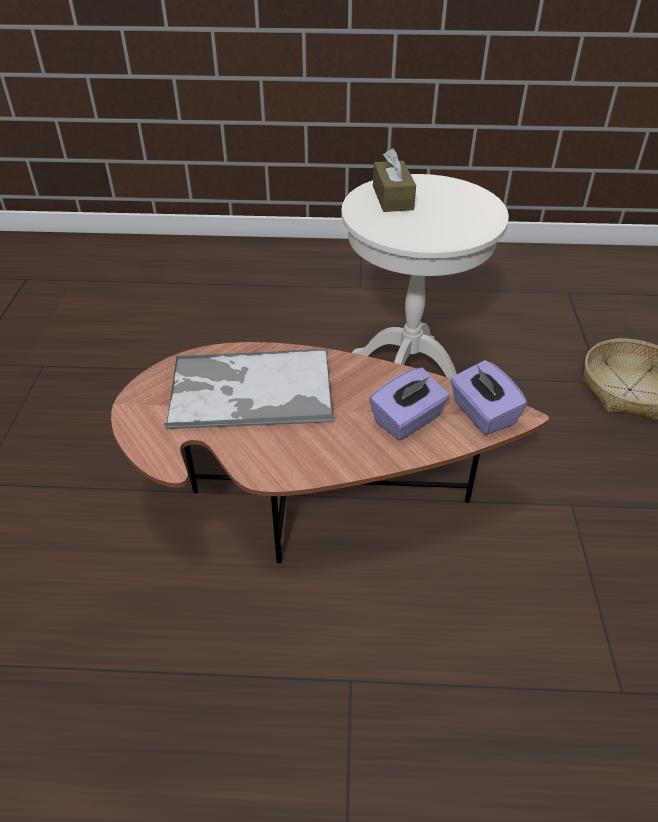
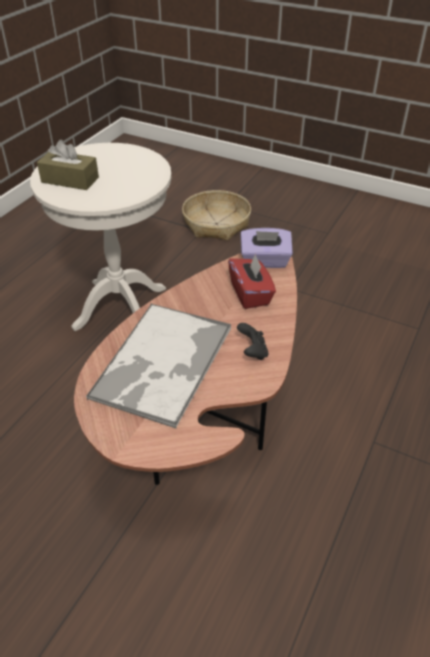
camera: 65 degrees left, 0 degrees up
(307, 452) = (252, 352): none -> black game controller
(408, 420) = (250, 294): purple tissue box -> red tissue box

